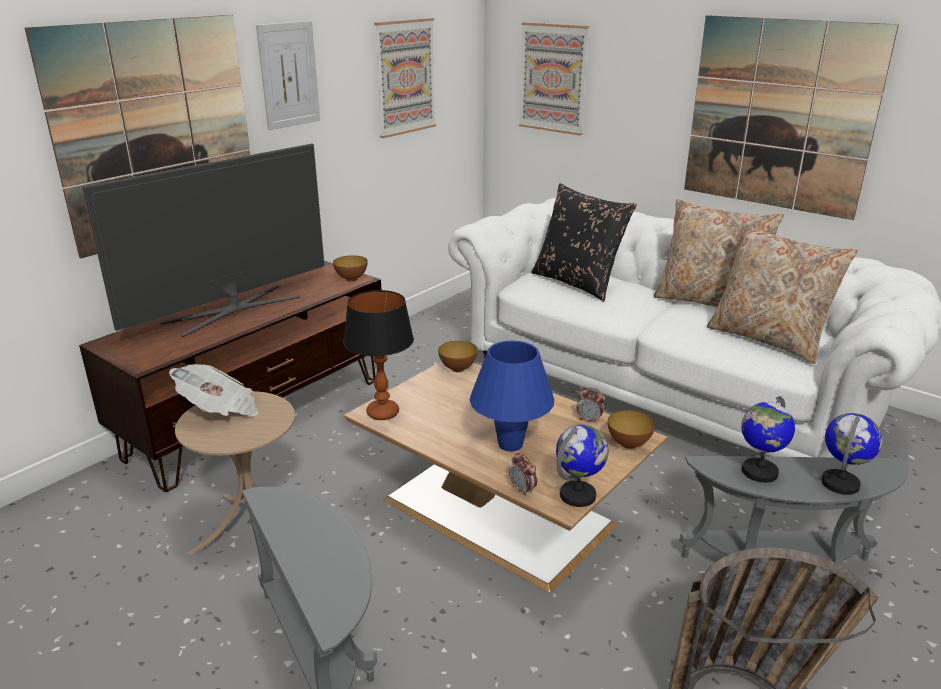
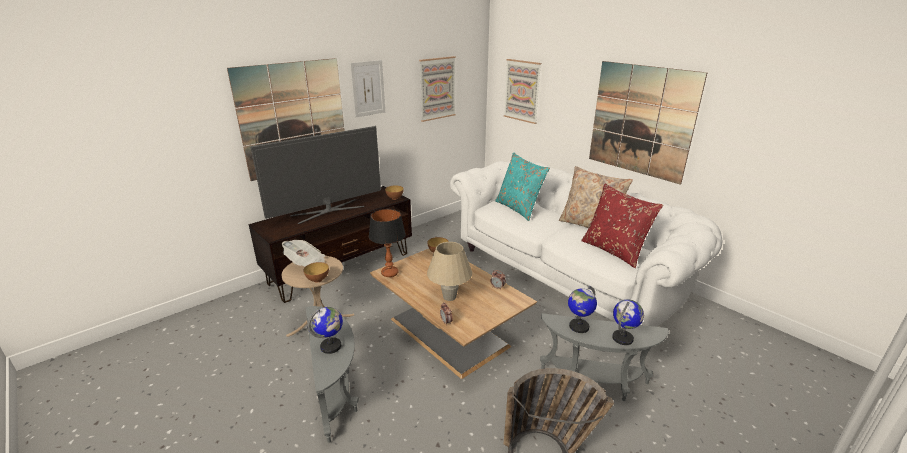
camera: 10 degrees right, 0 degrees up
(510, 444) = (449, 297): blue table lamp -> beige table lamp
(578, 282) = (519, 208): black pillow -> turquoise pillow
(578, 495) = (474, 328): globe -> globe (331, 346)
(628, 444) = (513, 303): bowl -> bowl (317, 280)
(768, 339) = (614, 251): beige pillow -> red pillow

